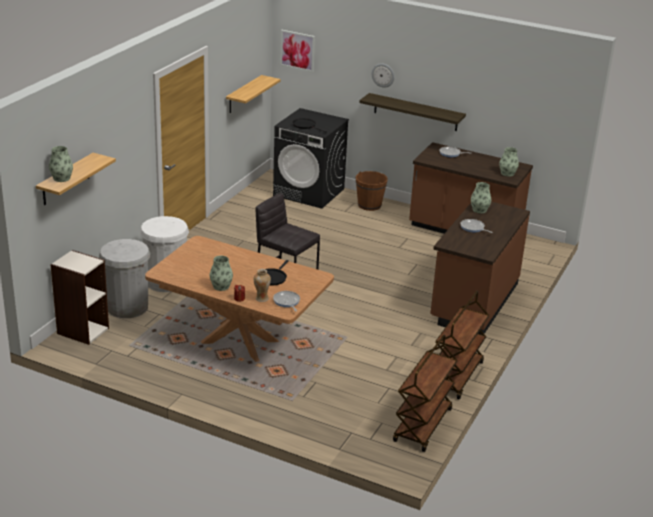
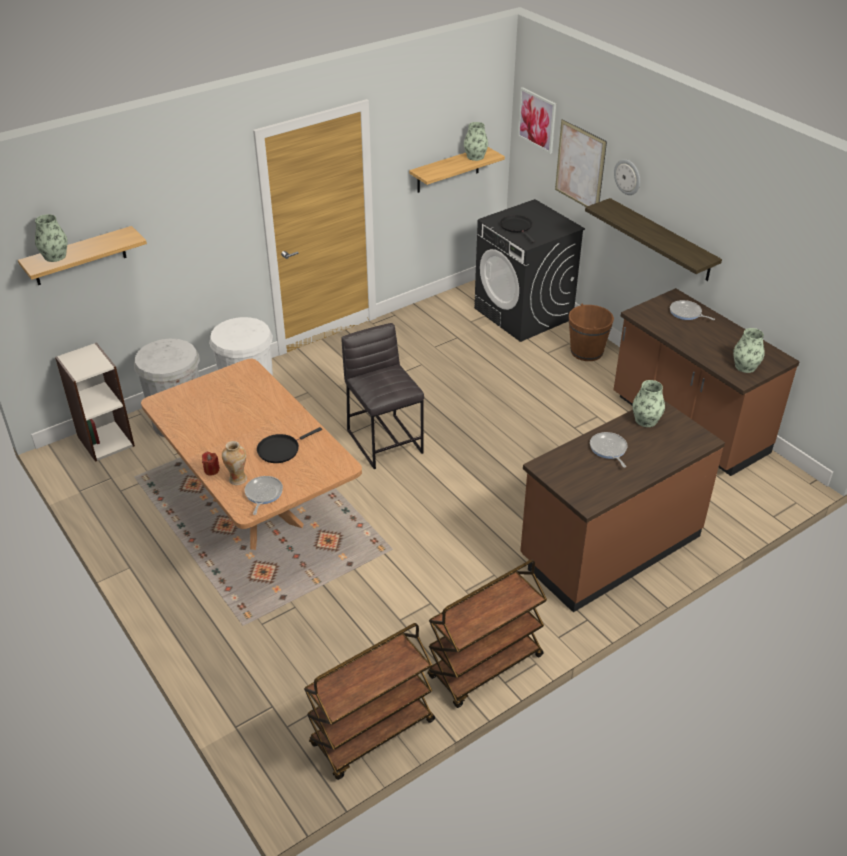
camera: 30 degrees right, 10 degrees up
(221, 286) = (208, 444): vase -> vase (475, 157)
(340, 76) = (580, 166): none -> picture

